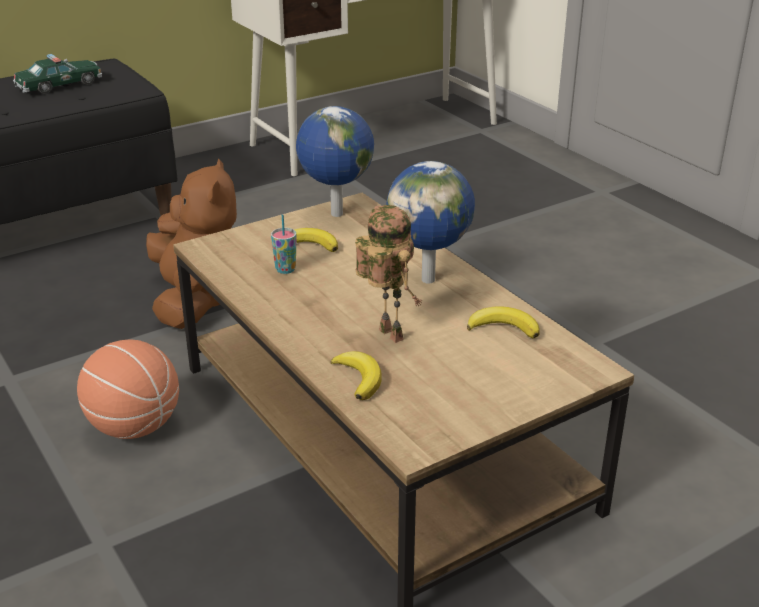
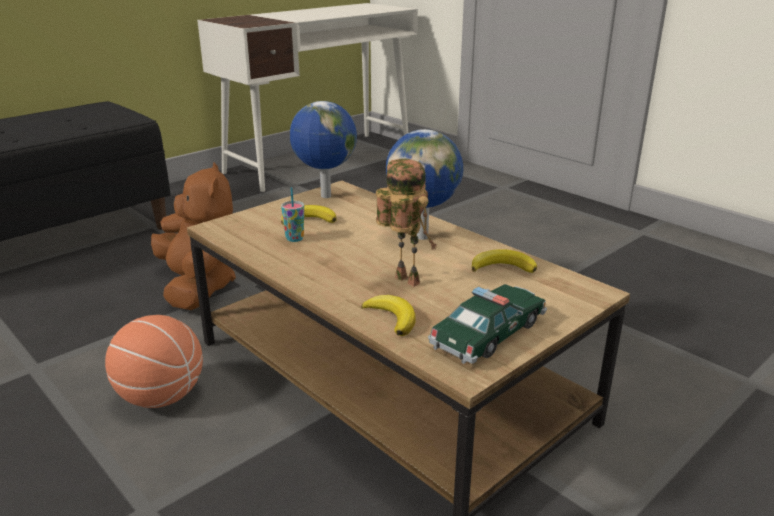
camera: 10 degrees left, 5 degrees down
(60, 85) = (63, 119): toy car -> toy car (488, 334)

